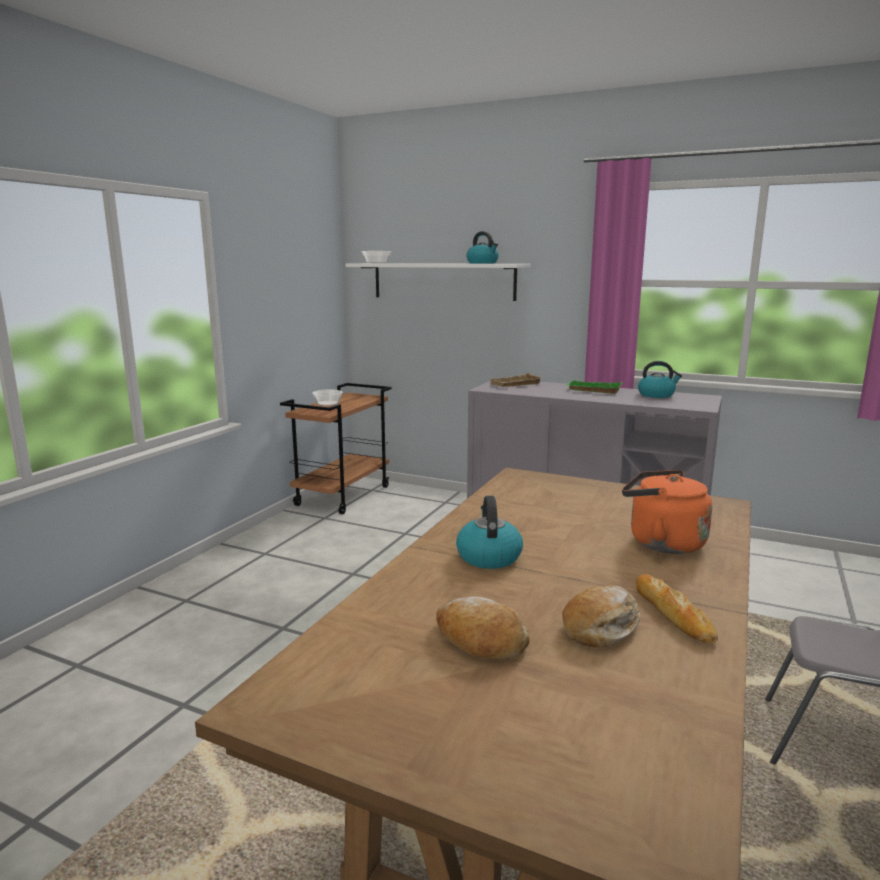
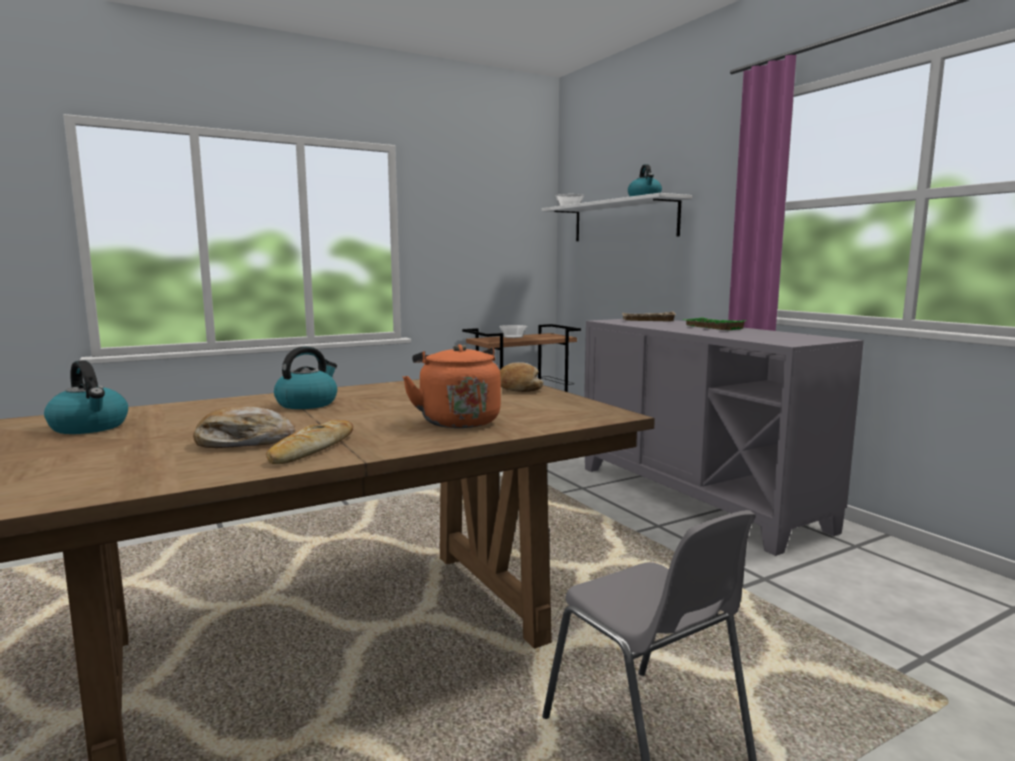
camera: 35 degrees right, 5 degrees down
(480, 640) = (161, 430): bread -> bread (518, 387)
(656, 395) = (774, 334): kettle -> kettle (90, 427)

